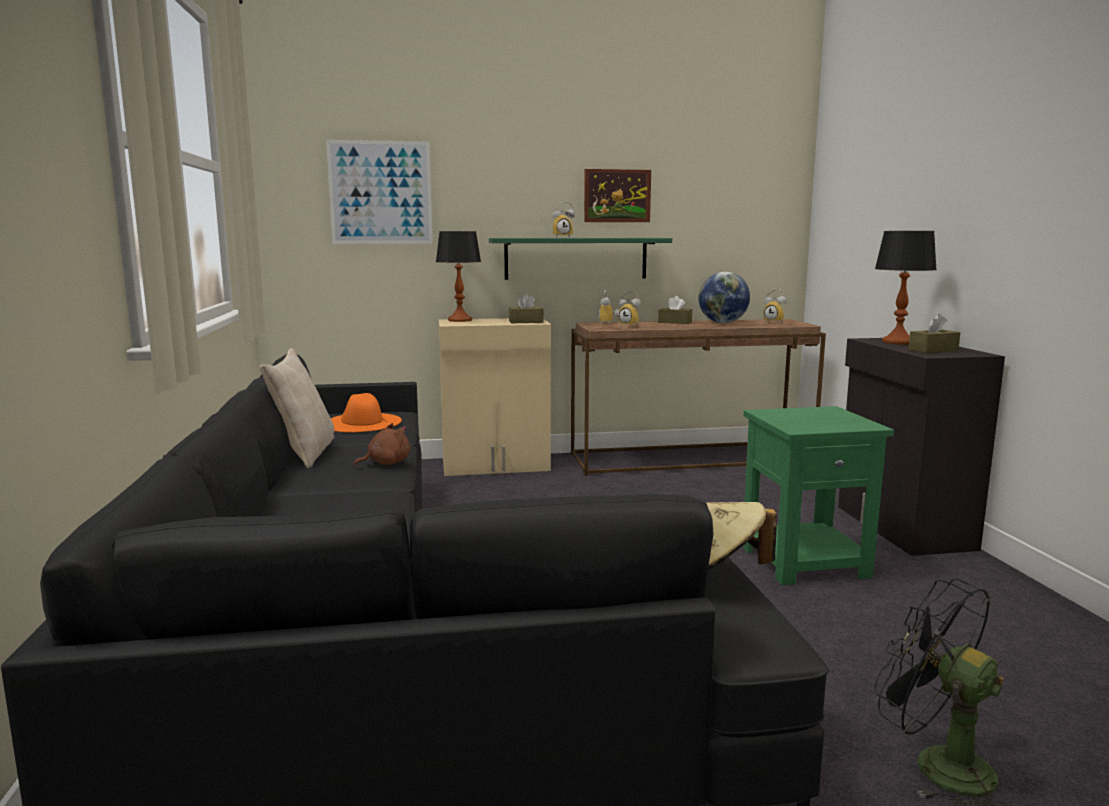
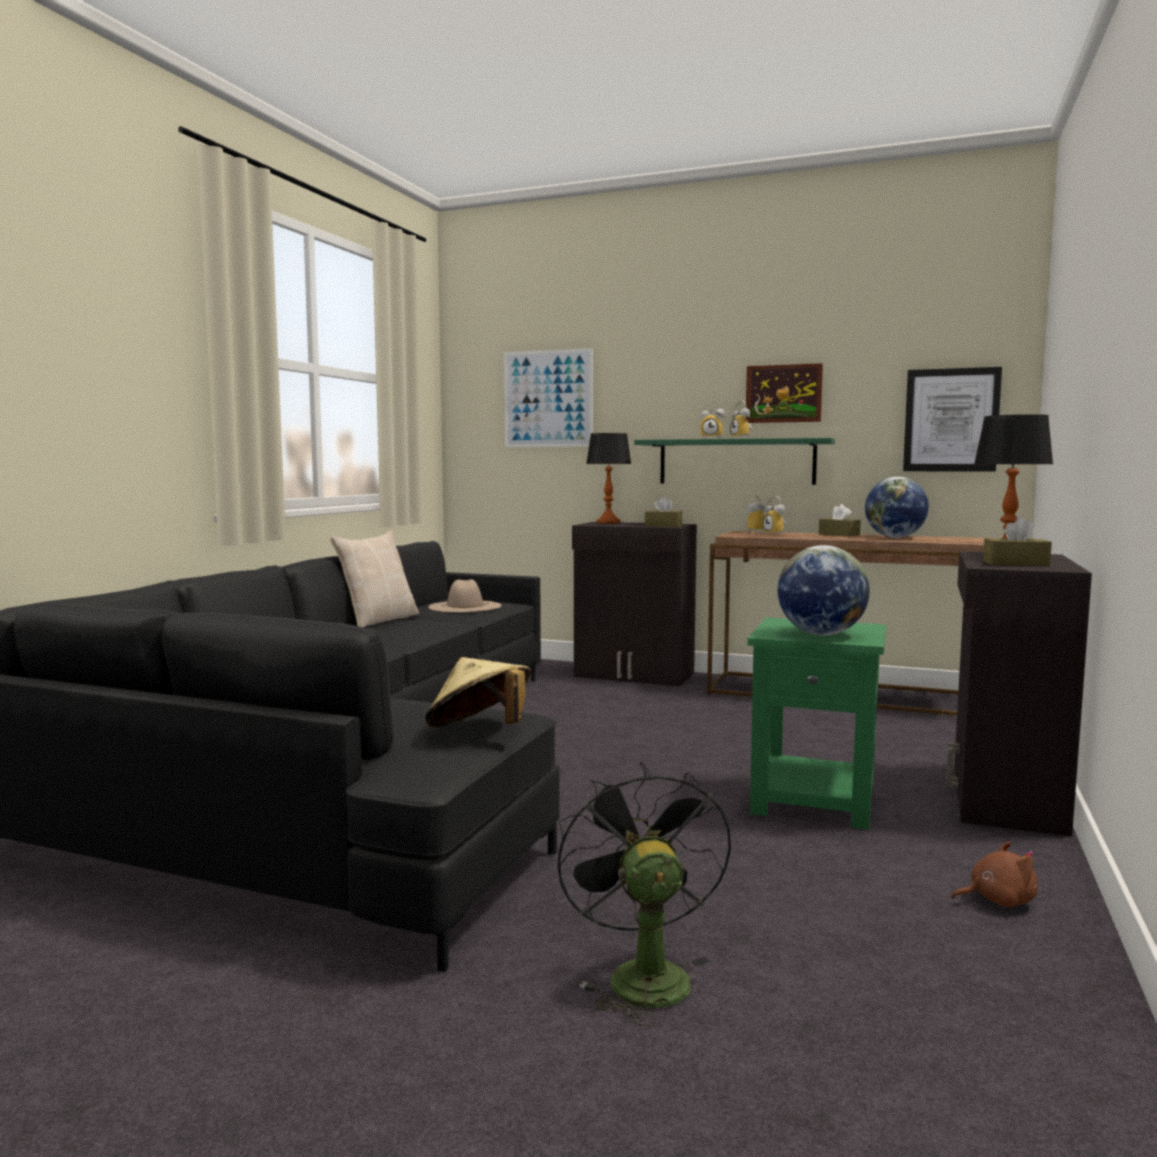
camera: 30 degrees right, 5 degrees down
(362, 422) = (465, 606): orange hat -> beige hat
(386, 463) = (419, 633): brown plush toy -> brown plush toy (997, 900)
(496, 465) = (634, 675): beige cabinet -> black cabinet
(750, 223) = (951, 420): none -> picture
(775, 322) = (965, 539): alarm clock -> alarm clock (743, 438)
(827, 423) = (821, 634): none -> globe

